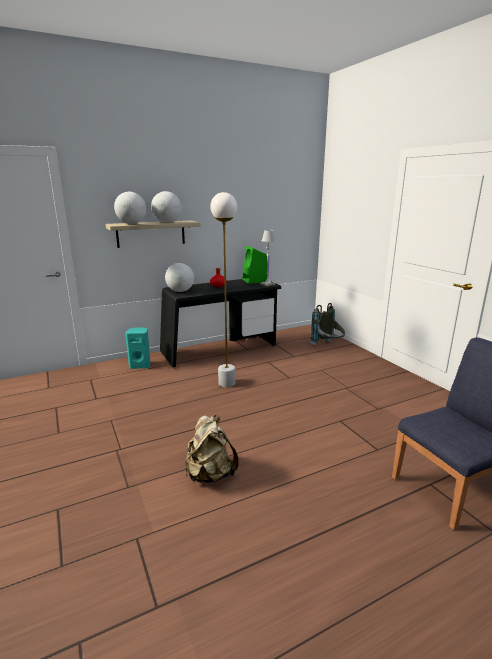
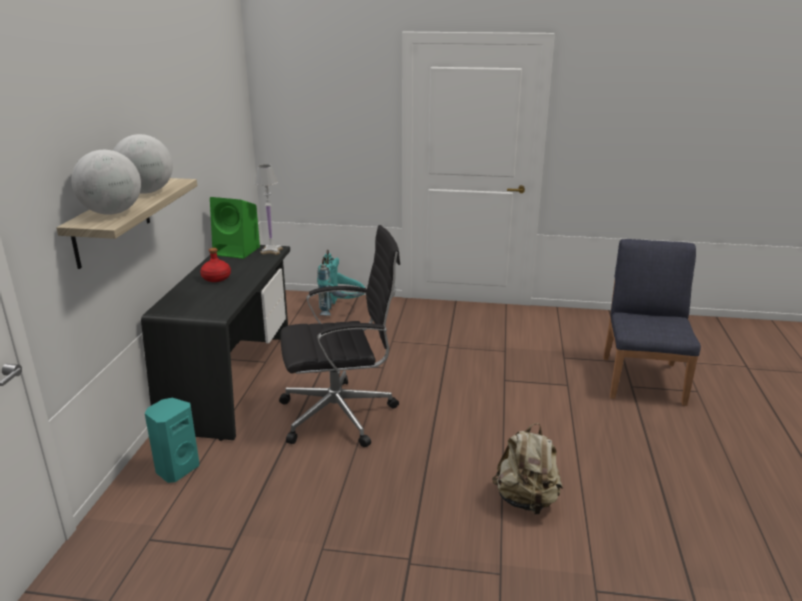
camera: 55 degrees left, 5 degrees up
(180, 291) = (193, 309): globe -> none
(227, 383) = (341, 414): white floor lamp -> black office chair
(328, 346) = (342, 310): grey backpack -> turquoise backpack

